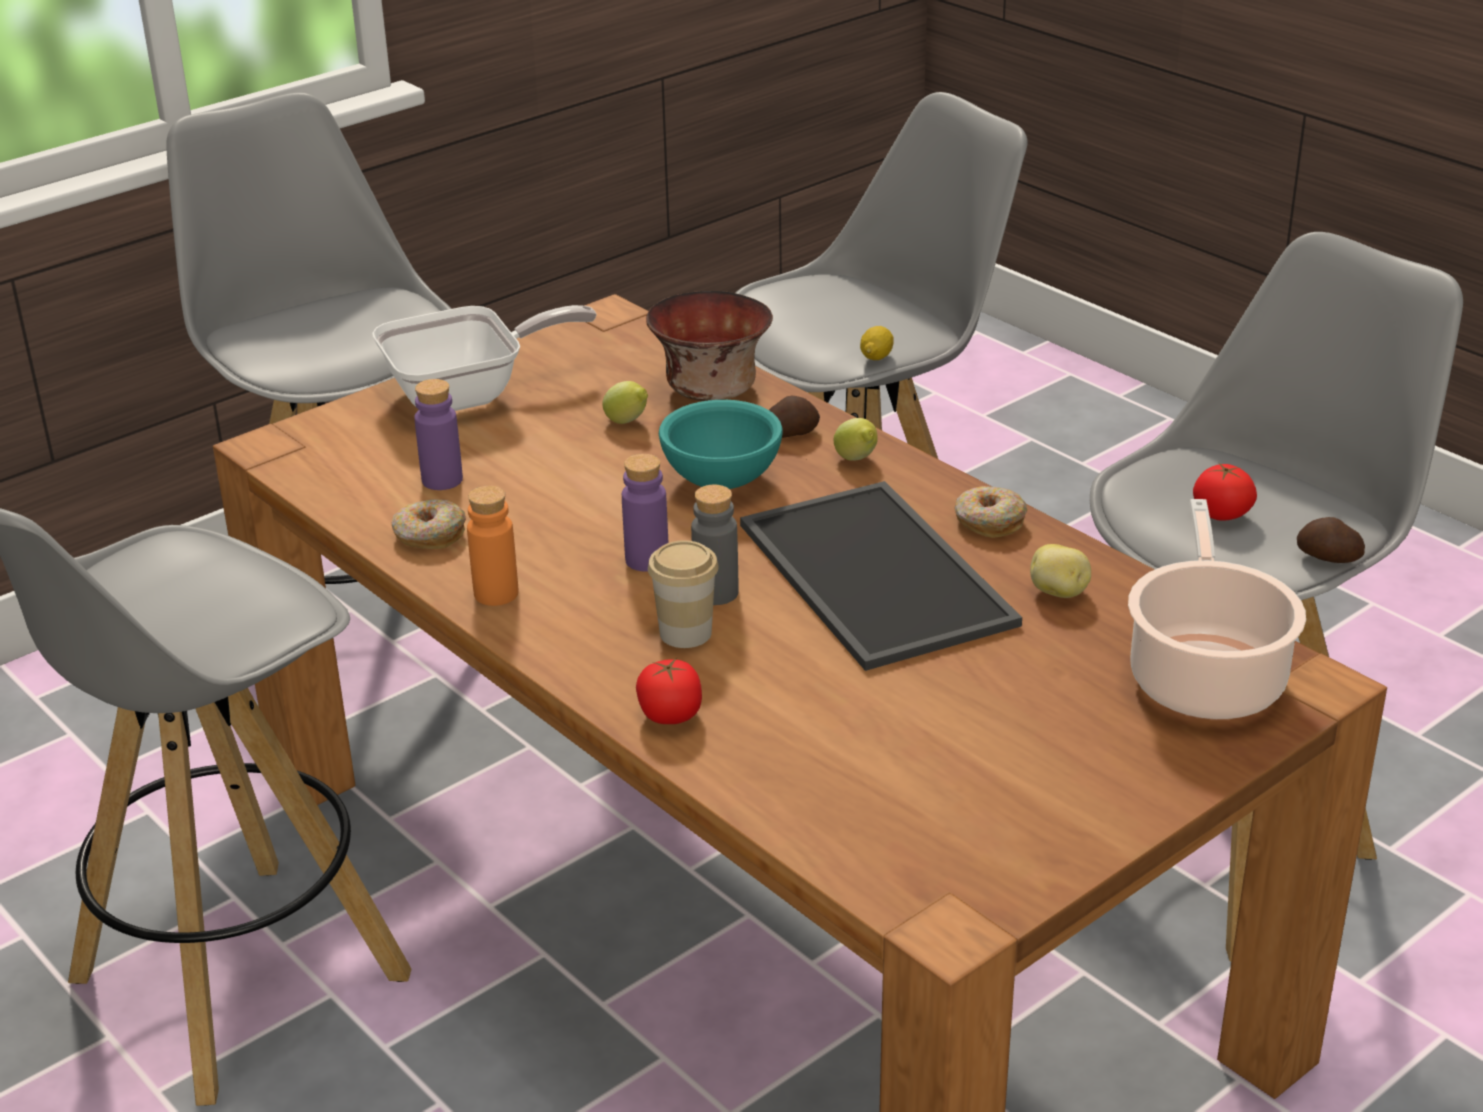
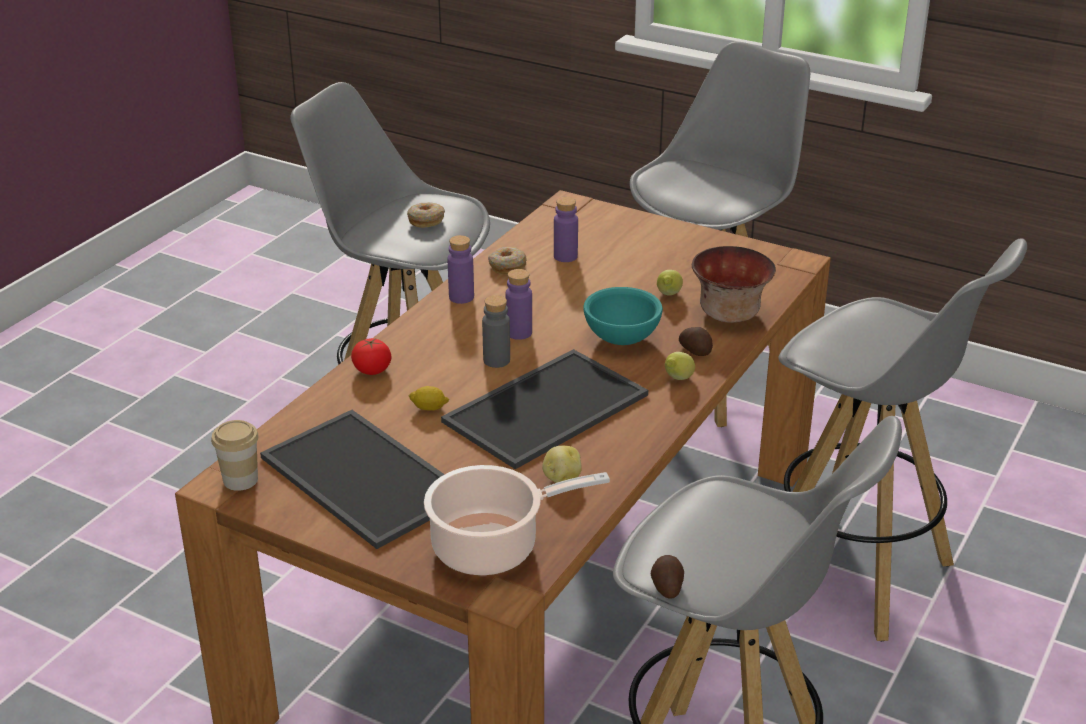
camera: 70 degrees right, 0 degrees up
(469, 394) = (664, 242): frying pan -> none
(496, 593) = (461, 297): orange bottle -> purple bottle
(685, 633) = (451, 359): cup -> cup (240, 480)
(876, 357) = (819, 362): lemon -> lemon (429, 408)
(988, 522) = (632, 440): donut -> donut (426, 220)
(988, 763) = (367, 477): none -> tray
(1222, 514) = (706, 535): tomato -> none

